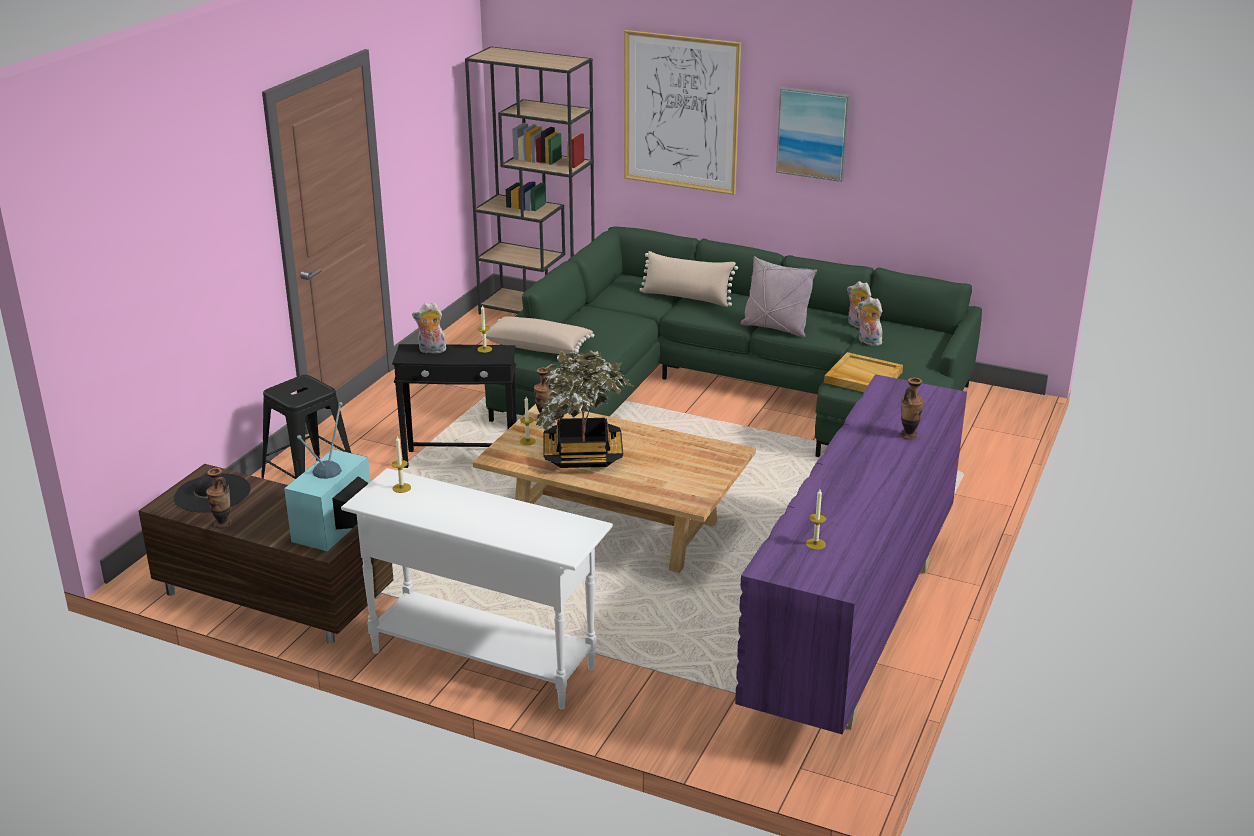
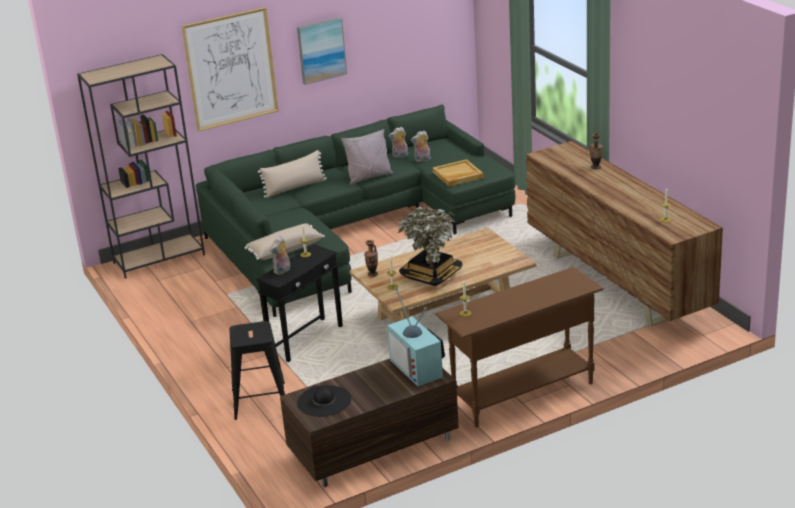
camera: 50 degrees left, 0 degrees up
(223, 524) = (367, 405): vase -> none
(482, 659) = (522, 394): white console table -> brown console table
(853, 632) = (618, 284): purple cabinet -> brown cabinet

